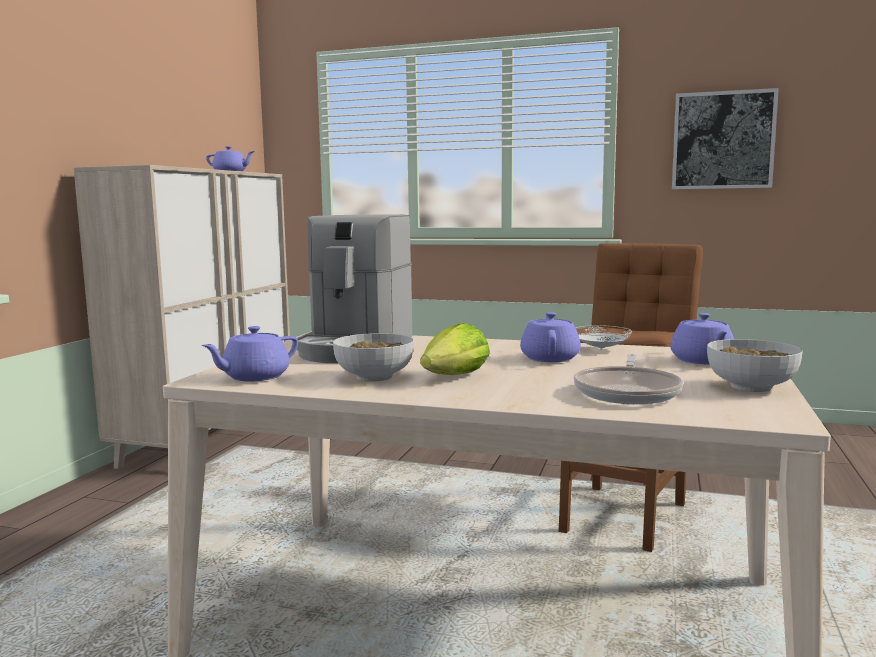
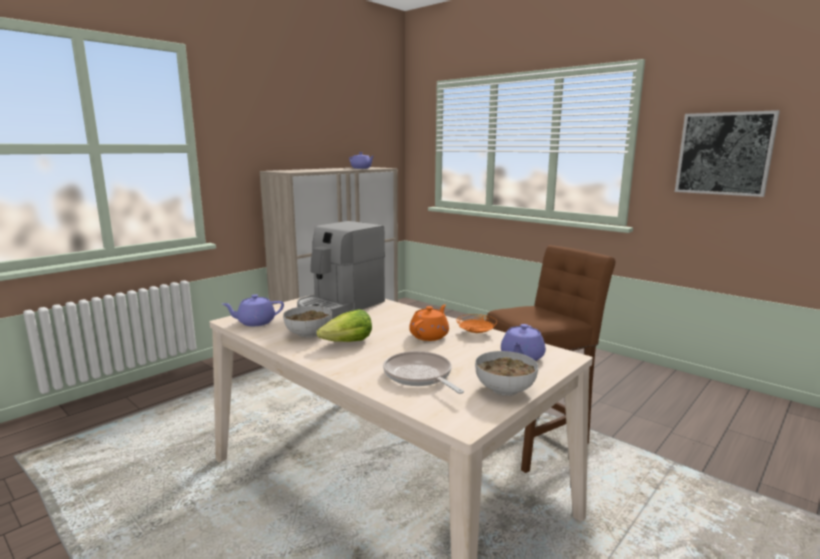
camera: 25 degrees right, 5 degrees up
(550, 358) = (429, 335): purple teapot -> orange teapot
(601, 349) = (476, 333): white plate -> orange plate
(628, 392) = (419, 376): frying pan -> frying pan turned 105 degrees clockwise

